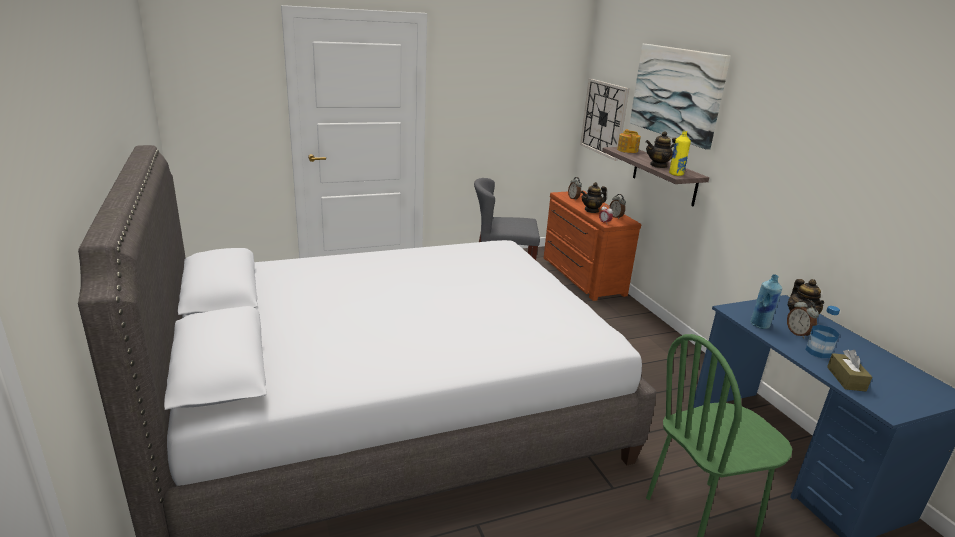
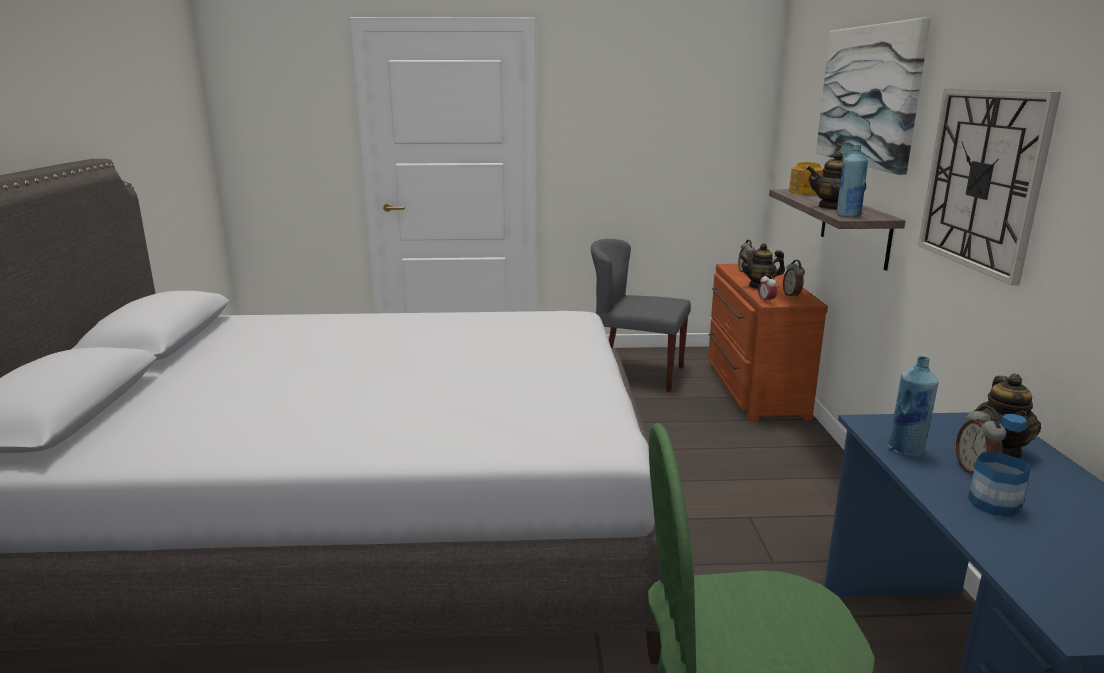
camera: 20 degrees right, 5 degrees down
(604, 118) = (793, 154): wall clock -> wall clock (982, 180)
(676, 174) = (848, 215): yellow bottle -> blue bottle
(846, 379) = (1019, 556): brown tissue box -> none

